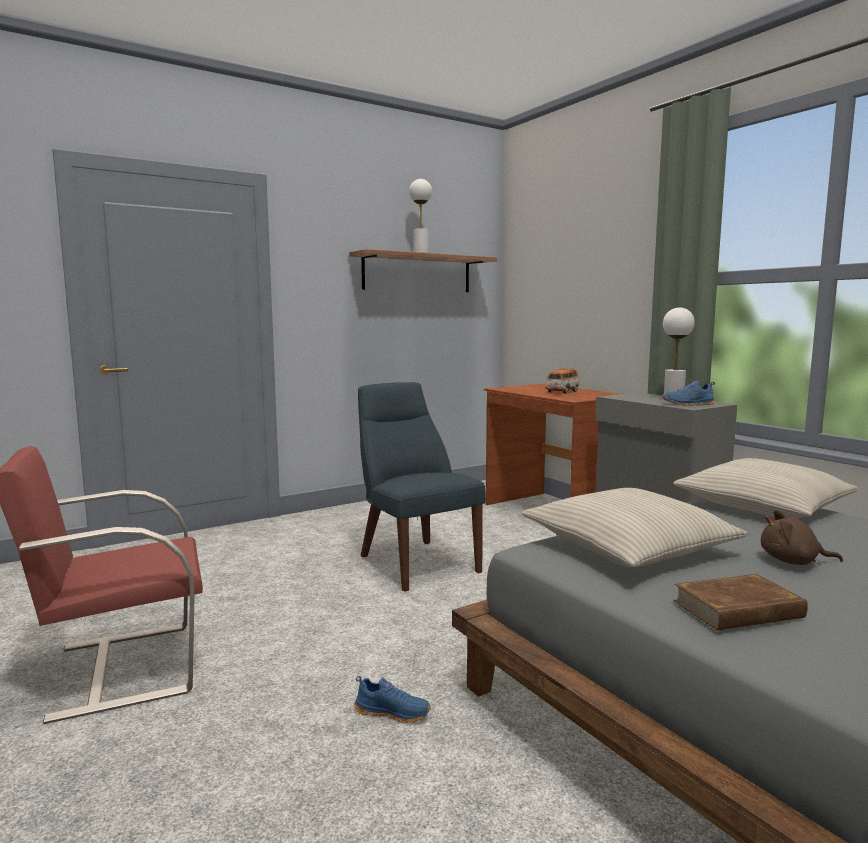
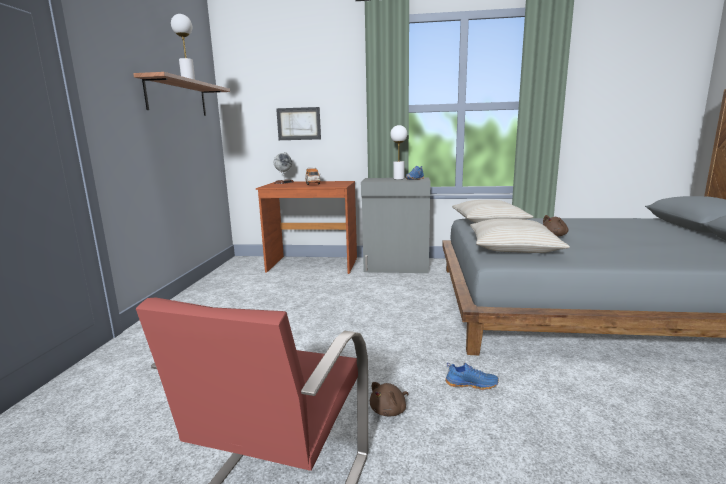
camera: 50 degrees left, 5 degrees up
(279, 677) = (389, 410): none -> brown plush toy
(393, 712) = (471, 384): blue shoe -> blue shoe turned 45 degrees clockwise
(415, 562) = (303, 316): blue chair -> none
(543, 386) = (284, 182): none -> globe
(577, 302) = (299, 124): none -> picture
(739, 610) = (602, 253): brown book -> none

